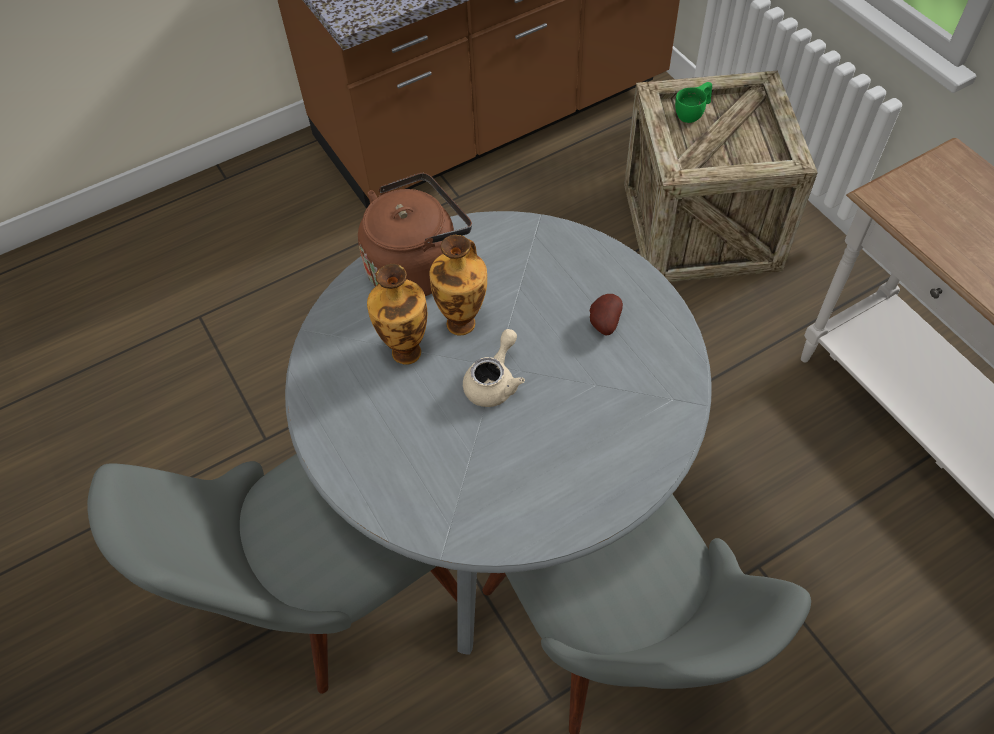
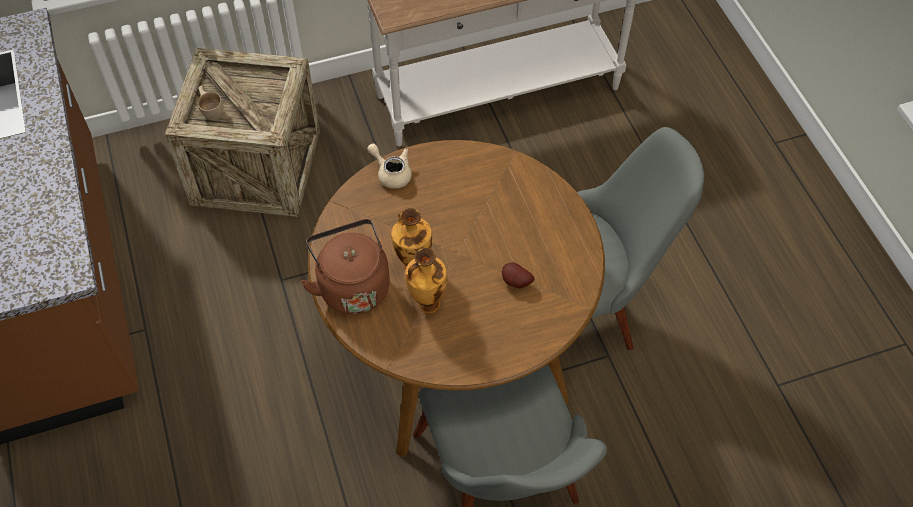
camera: 80 degrees left, 0 degrees up
(494, 382) = (469, 256): beige teapot -> beige teapot (391, 173)
(504, 498) = (456, 353): grey dining table -> brown dining table
(603, 323) = (439, 187): potato -> potato (515, 283)
(693, 113) = (211, 110): green cup -> beige cup

